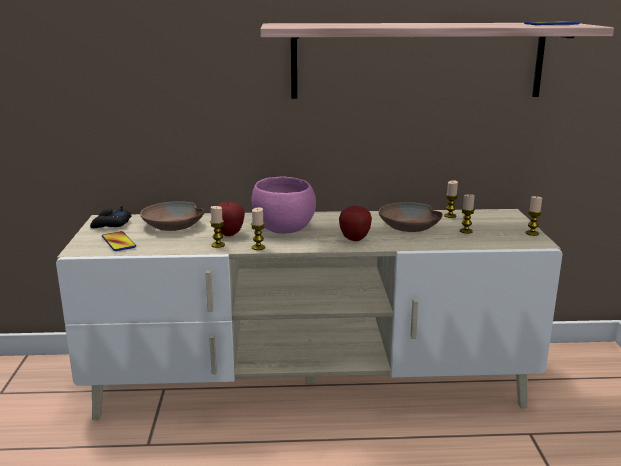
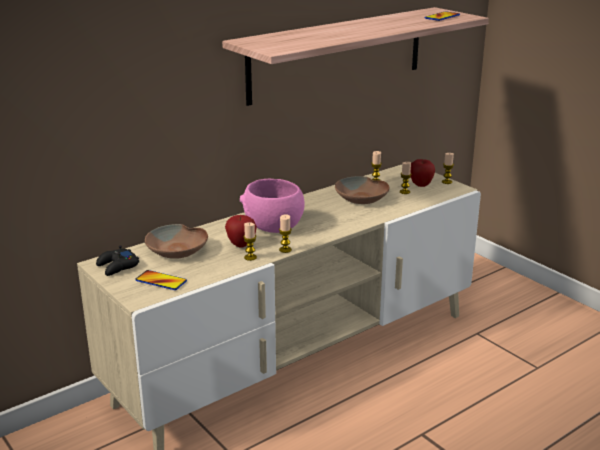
camera: 35 degrees left, 5 degrees up
(354, 239) = (342, 221): apple -> apple (421, 185)

